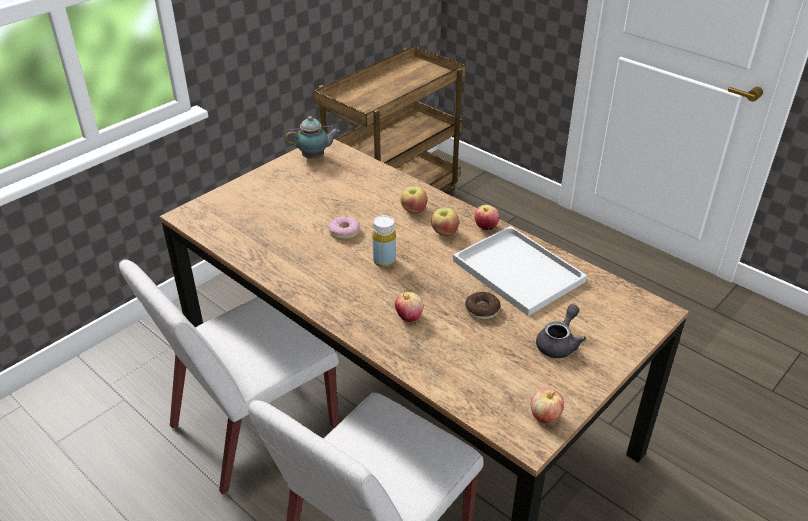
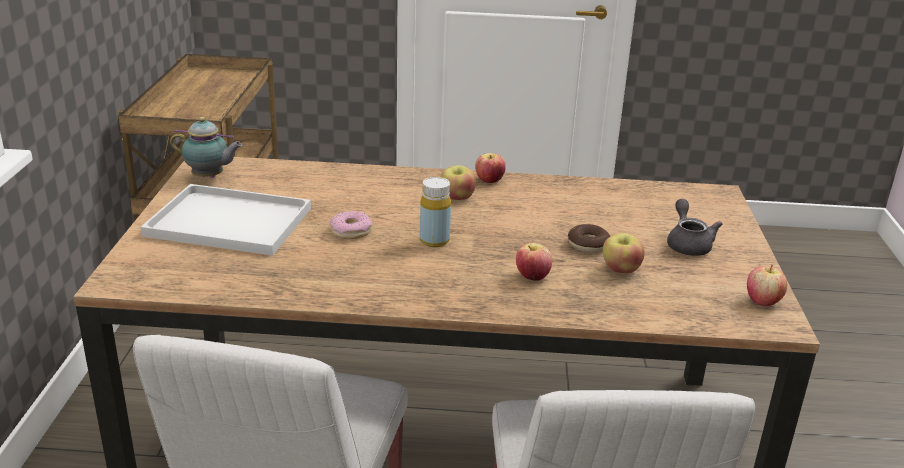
camera: 40 degrees left, 10 degrees down
(315, 157) = (210, 177): teapot -> teapot turned 60 degrees clockwise
(413, 210) = (397, 190): apple -> apple (620, 269)
(515, 270) = (568, 204): white tray -> white tray (226, 222)

